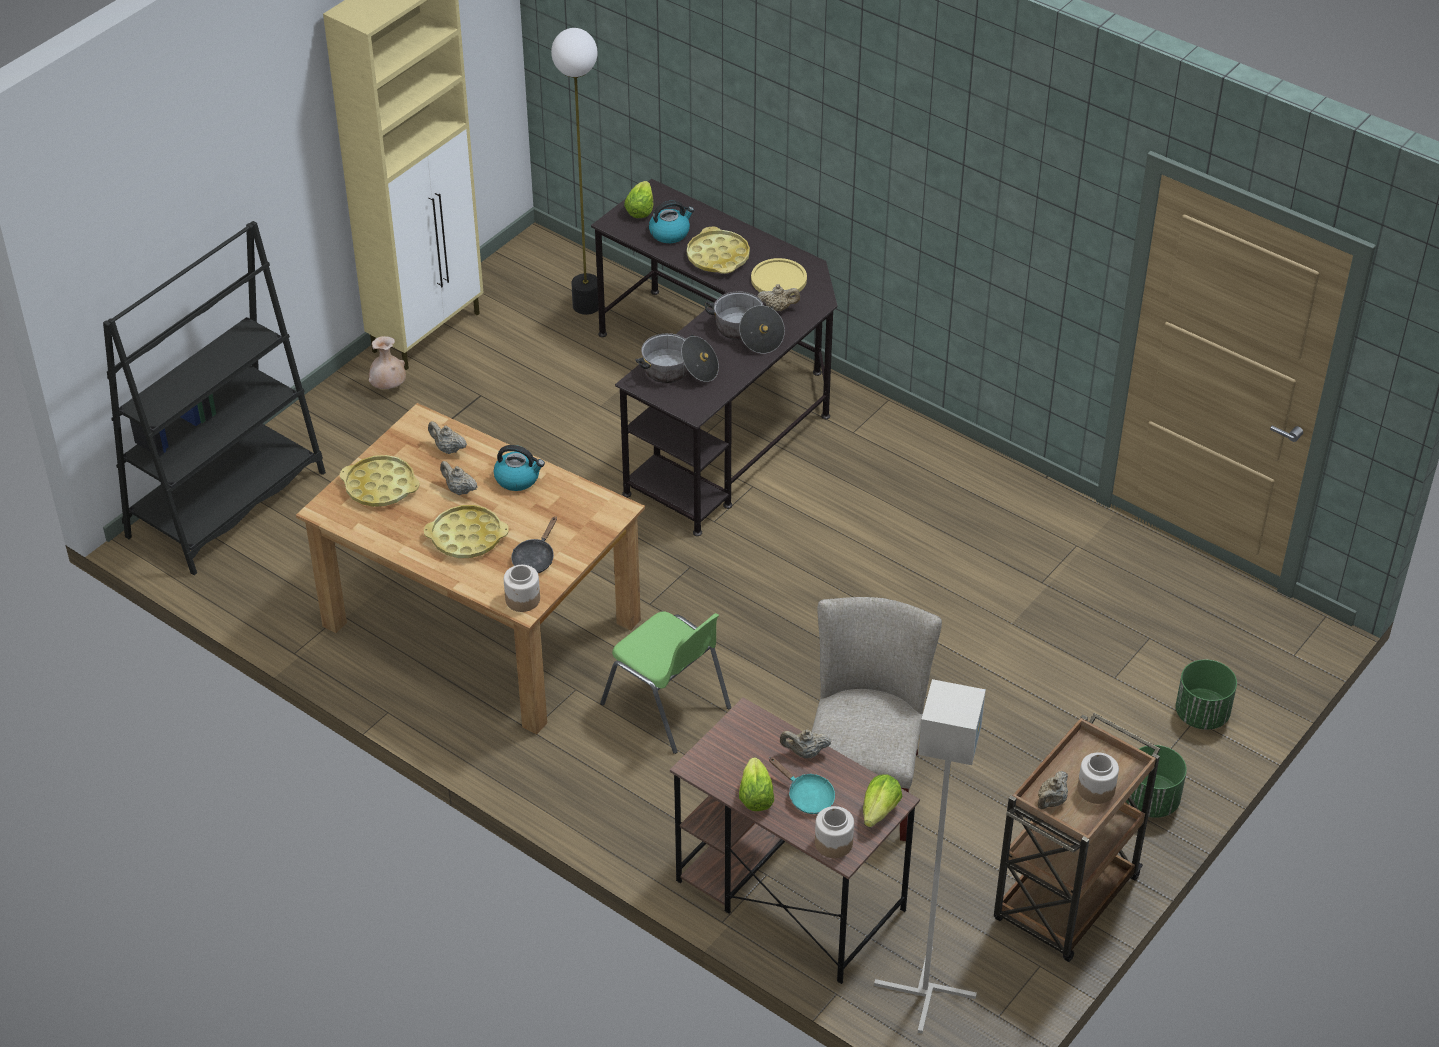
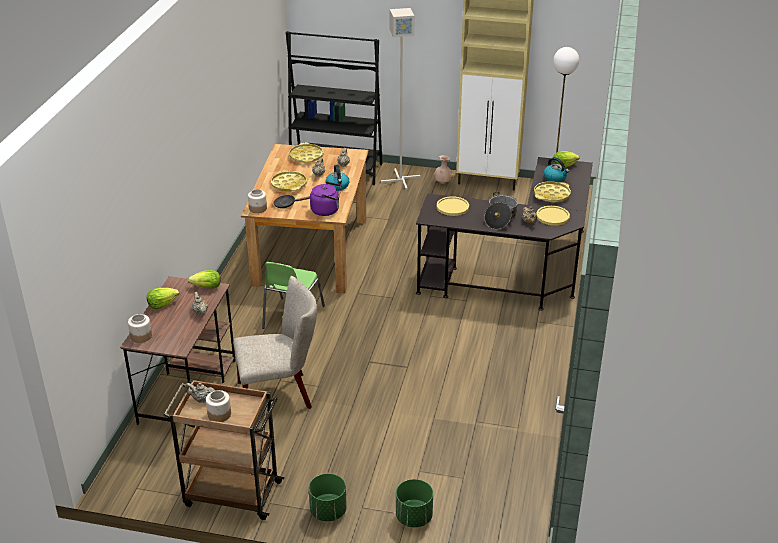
camera: 65 degrees right, 10 degrees down
(590, 515) = (327, 210): none -> purple kettle
(678, 371) = (452, 207): cooking pot -> yellow plate
(806, 796) = (170, 320): turquoise frying pan -> none
(880, 811) = (170, 345): lettuce -> lettuce (207, 287)
(925, 991) = (143, 455): grey floor lamp -> grey floor lamp (400, 179)

